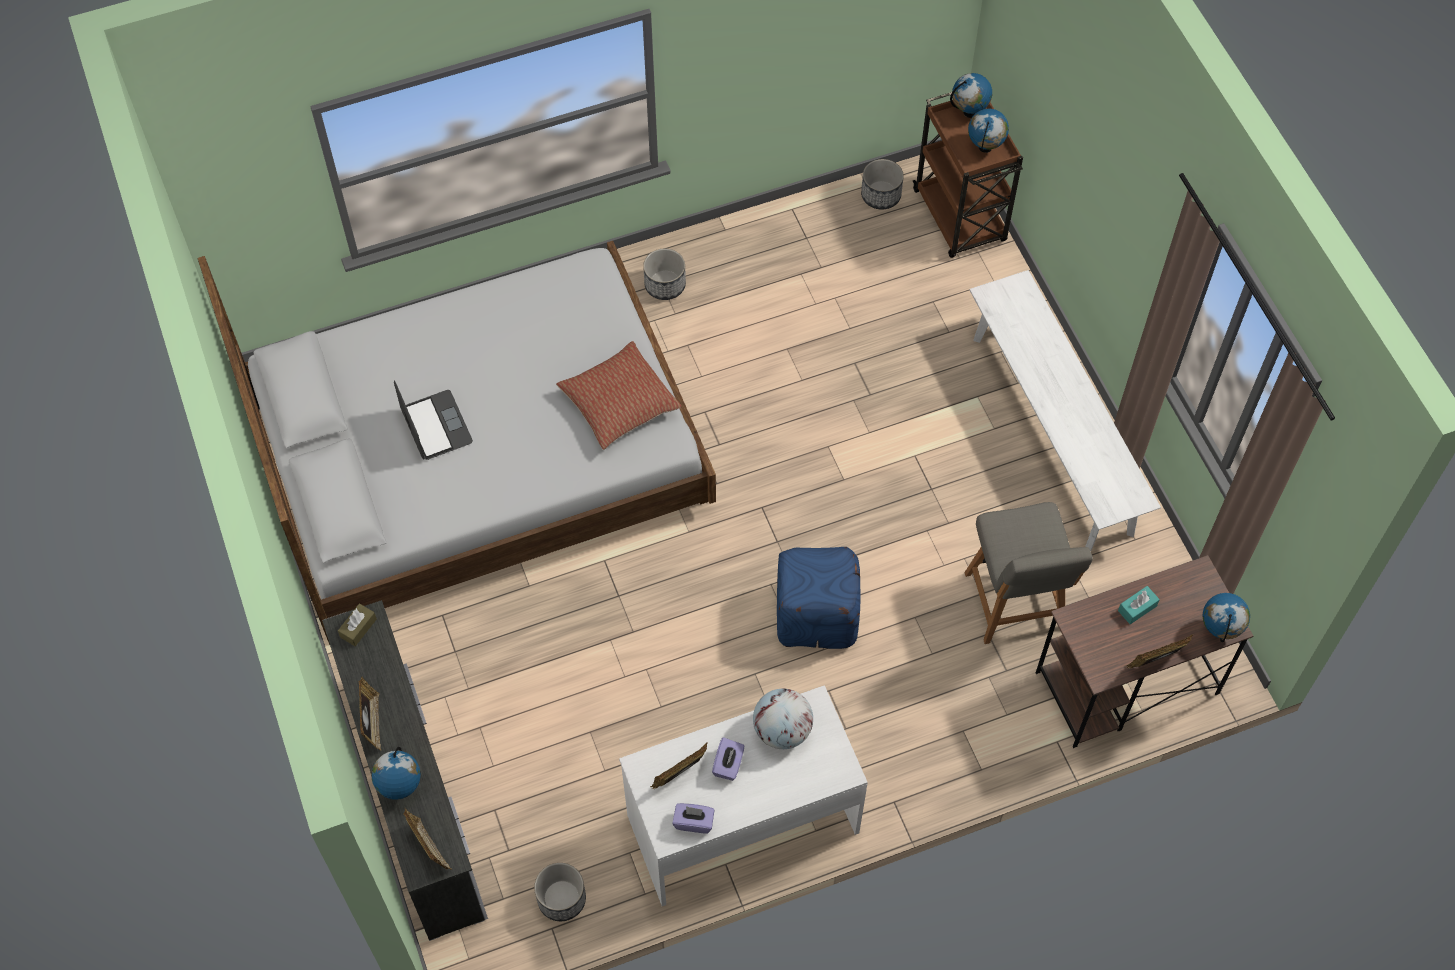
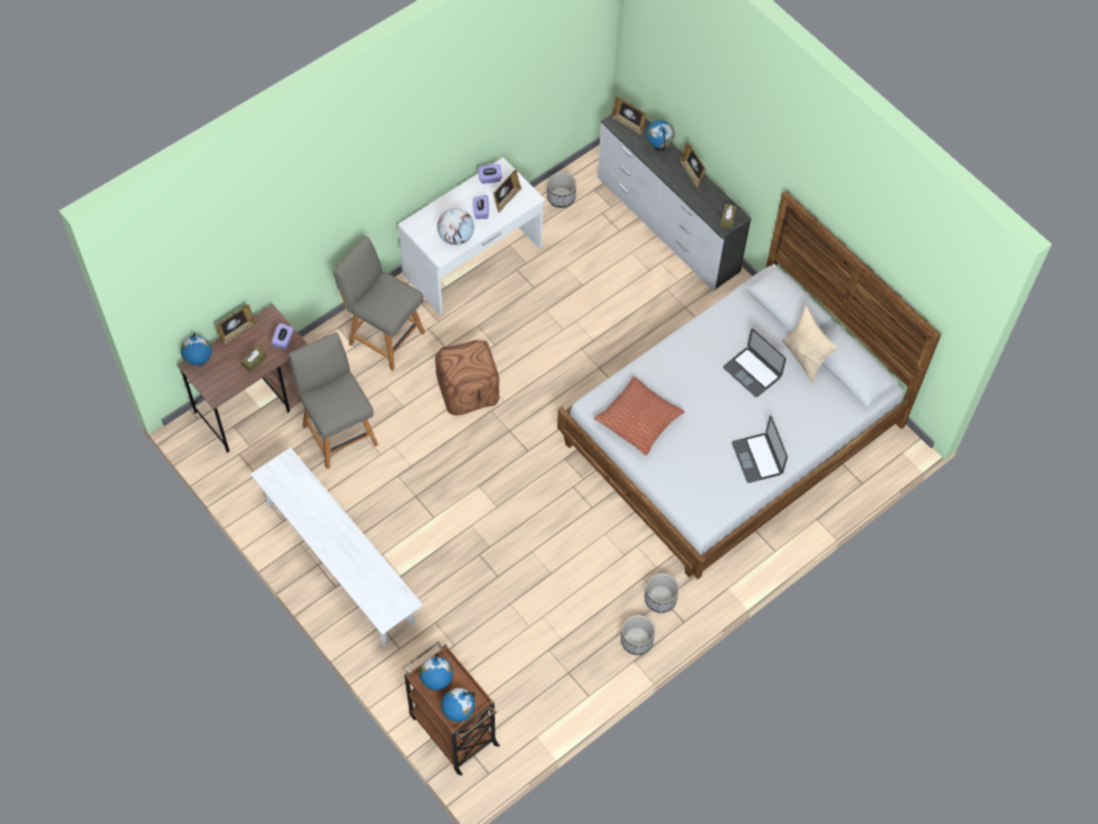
camera: 160 degrees right, 0 degrees up
(354, 425) = (805, 358): none -> beige pillow
(488, 316) = (757, 458): none -> laptop
(815, 614) = (468, 391): blue ottoman -> brown ottoman
(881, 195) = (521, 730): planter -> planter (636, 640)
(914, 734) = (384, 336): none -> grey chair
(1088, 628) = (283, 341): none -> purple tissue box
(1137, 608) = (254, 361): turquoise tissue box -> brown tissue box

